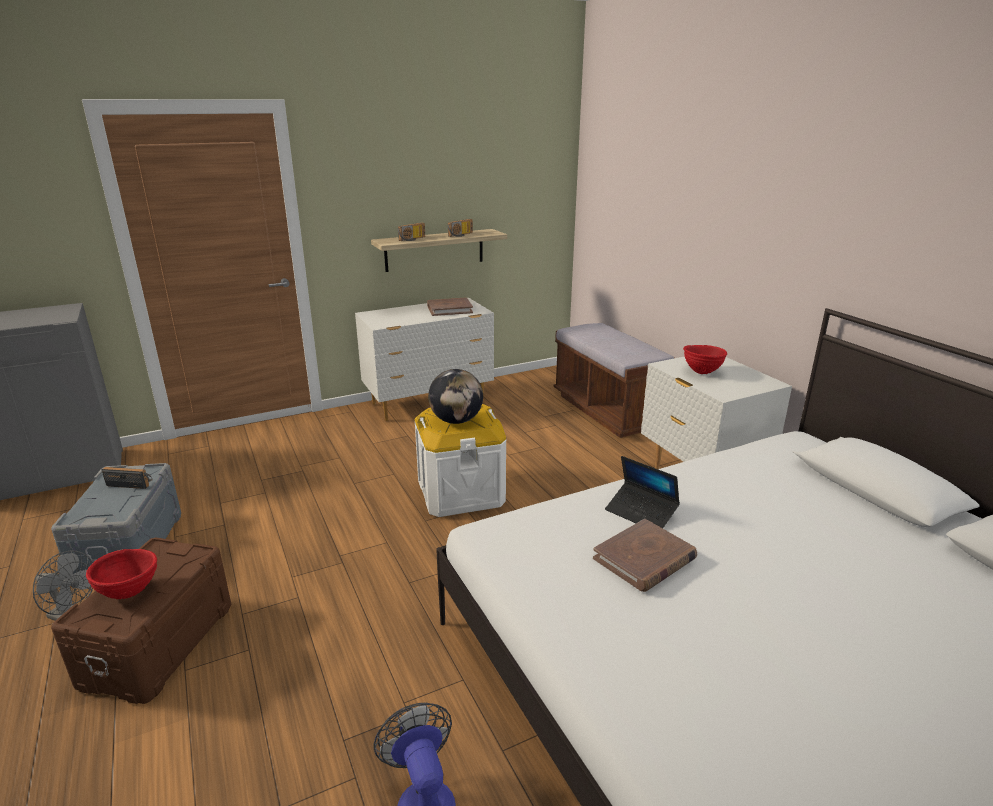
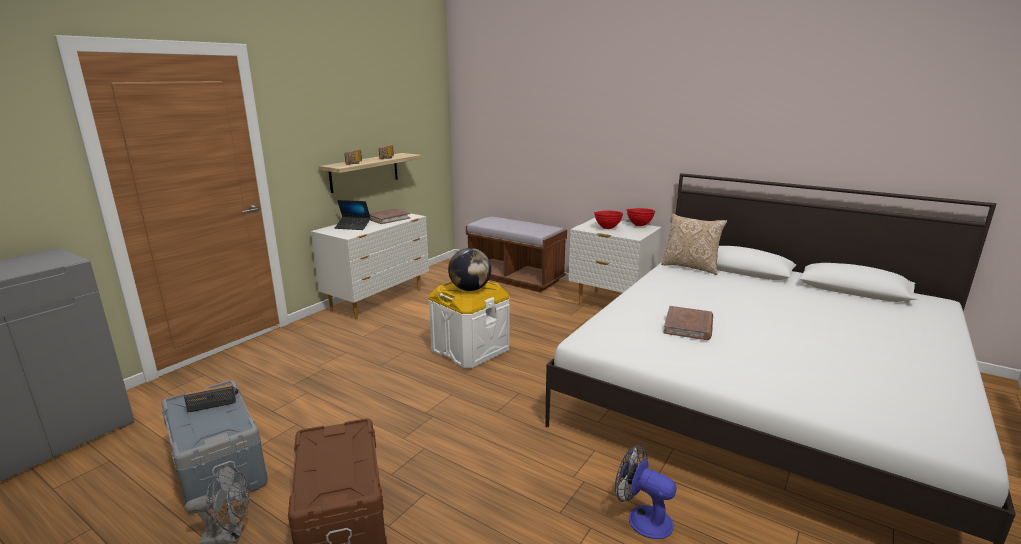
camera: 30 degrees left, 5 degrees down
(129, 593) = (331, 470): red bowl -> red bowl (639, 225)
(641, 513) = (655, 307): laptop -> laptop (353, 227)
(786, 461) = (690, 267): none -> pillow

